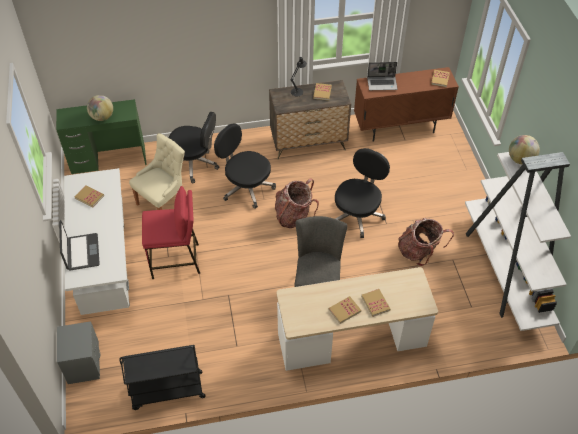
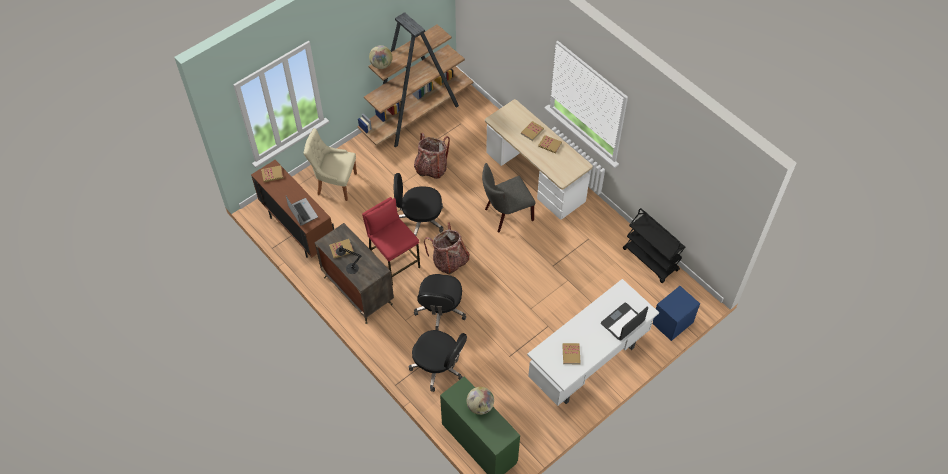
camera: 120 degrees left, 5 degrees up
(84, 364) = (672, 323): grey nightstand -> blue nightstand
(164, 203) = (498, 362): beige chair -> beige chair (335, 184)
(176, 261) = (548, 318): red stool -> red stool (394, 262)
(194, 163) = (438, 367): black office chair -> black office chair turned 135 degrees clockwise
(505, 272) = (417, 115): white bookcase -> brown bookcase

